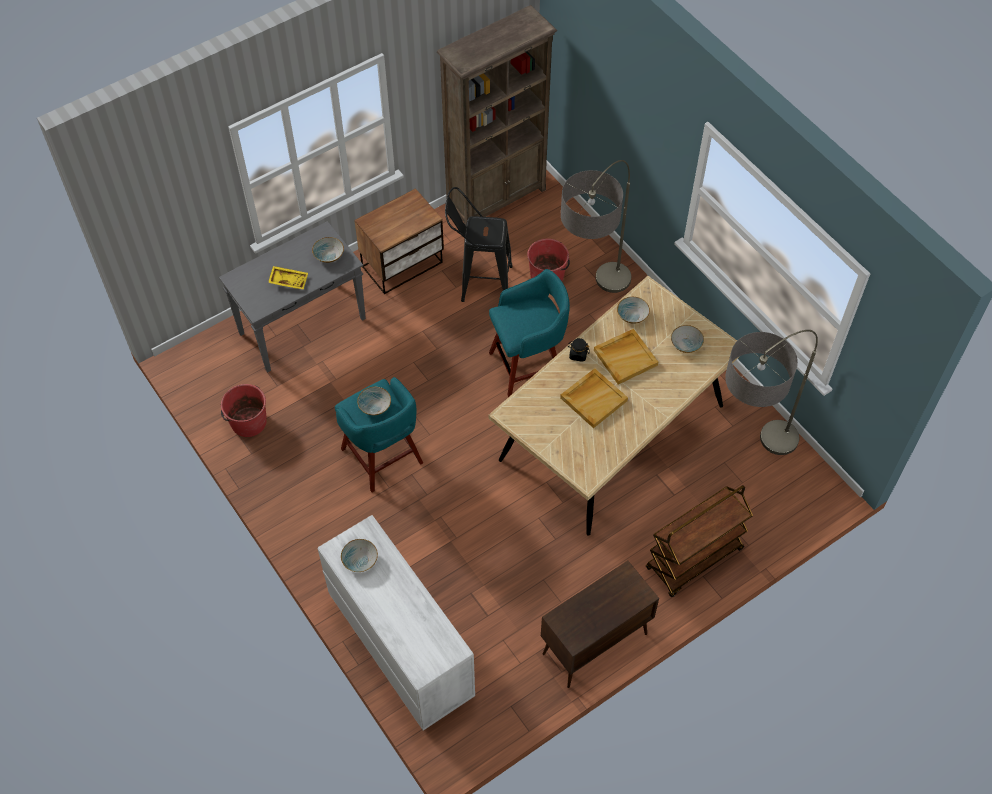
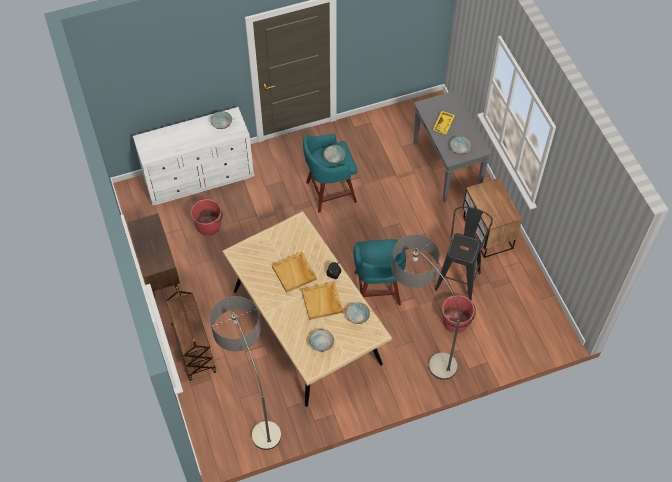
camera: 105 degrees right, 0 degrees up
(248, 422) = (378, 128): red bucket -> red bucket (209, 225)
(497, 198) = (540, 307): brown bookcase -> none

